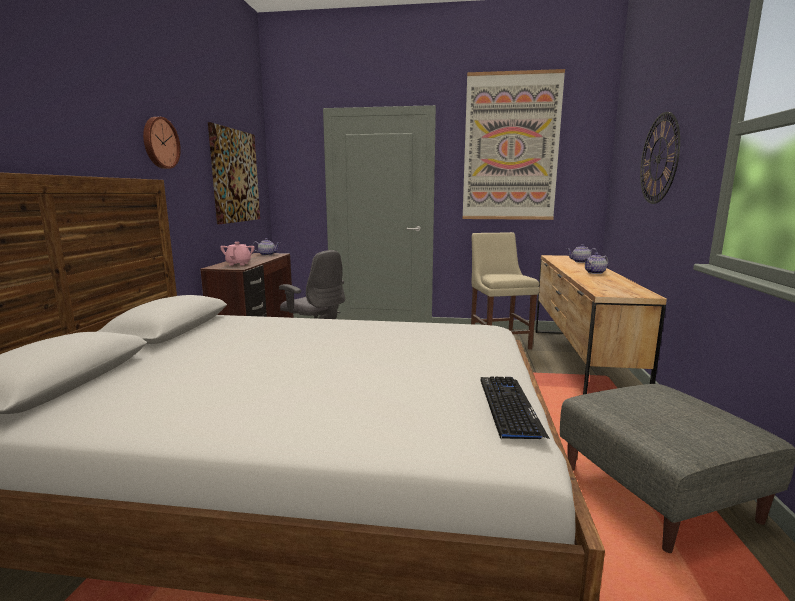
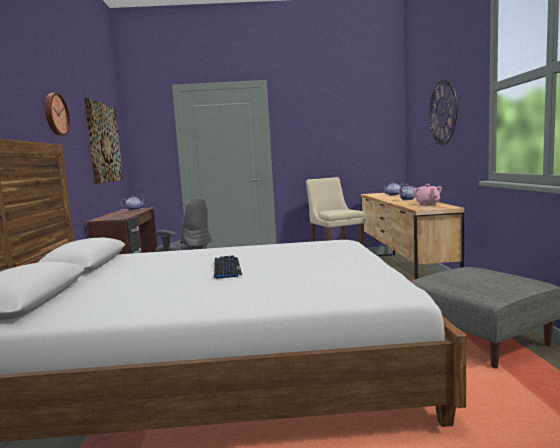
camera: 10 degrees left, 5 degrees down
(238, 264) = (117, 216): pink teapot -> pink teapot (427, 204)
(509, 407) = (384, 274): keyboard -> keyboard (226, 268)
(511, 147) = (329, 111): picture -> none

